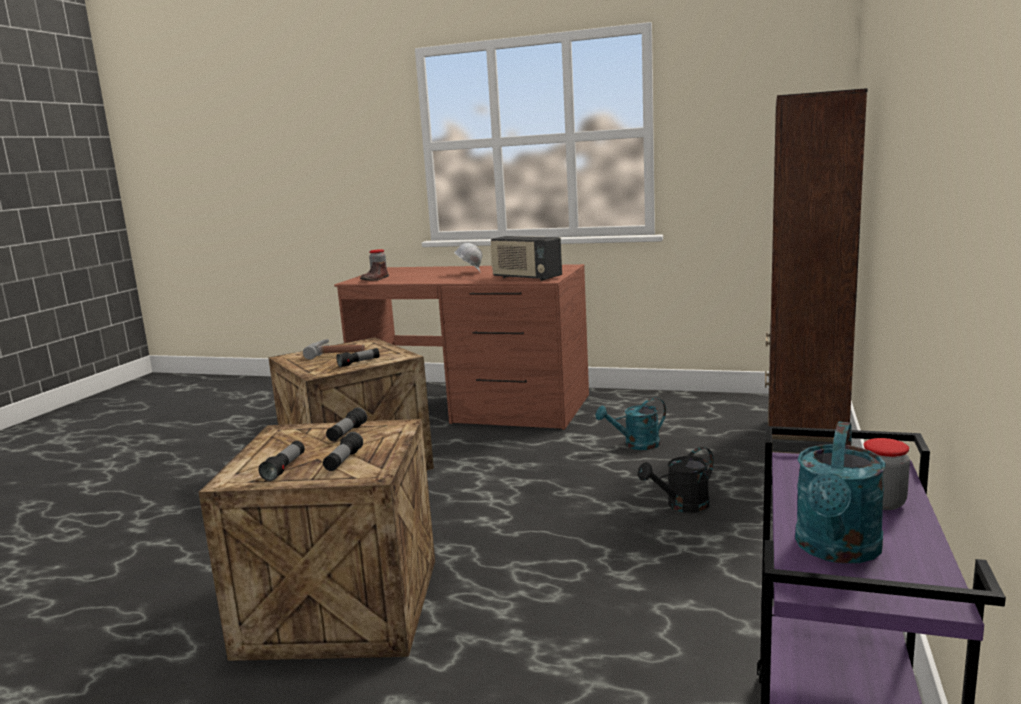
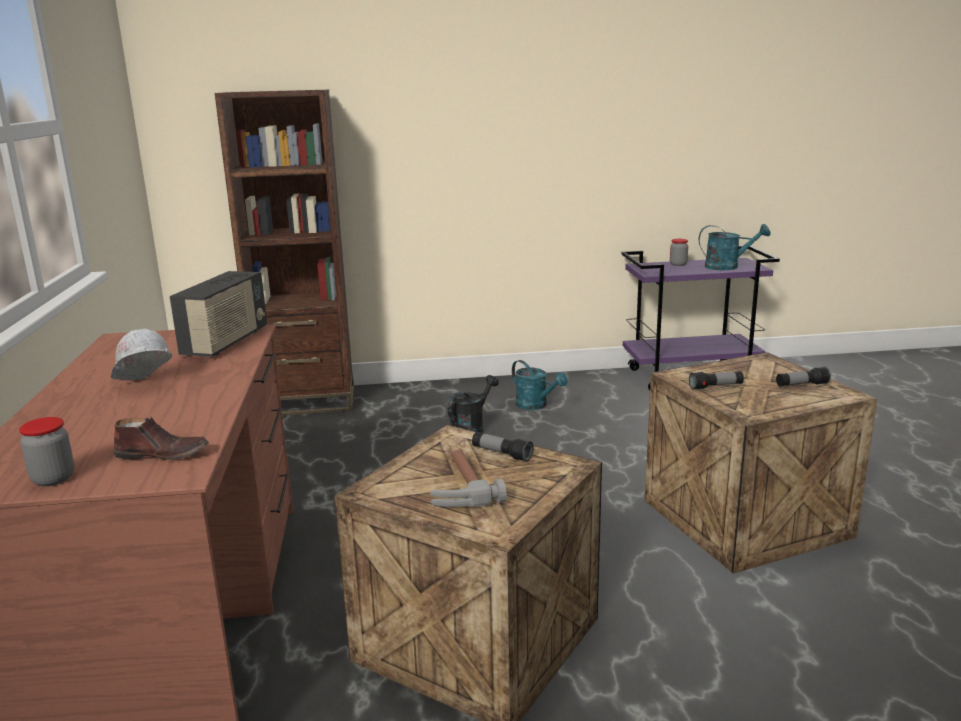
camera: 115 degrees left, 5 degrees up
(343, 461) = (761, 372): flashlight -> none
(636, 445) = (338, 464): turquoise watering can -> turquoise watering can (536, 405)
(682, 506) = (470, 428): black watering can -> black watering can turned 90 degrees counterclockwise

